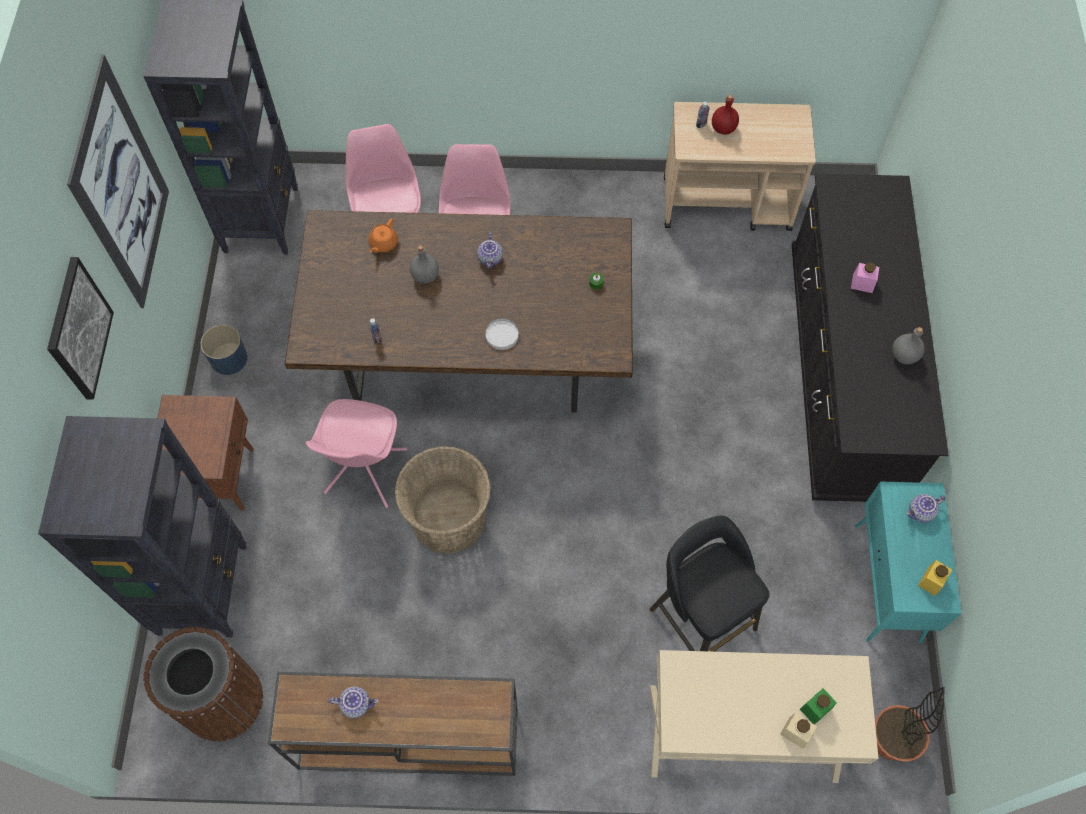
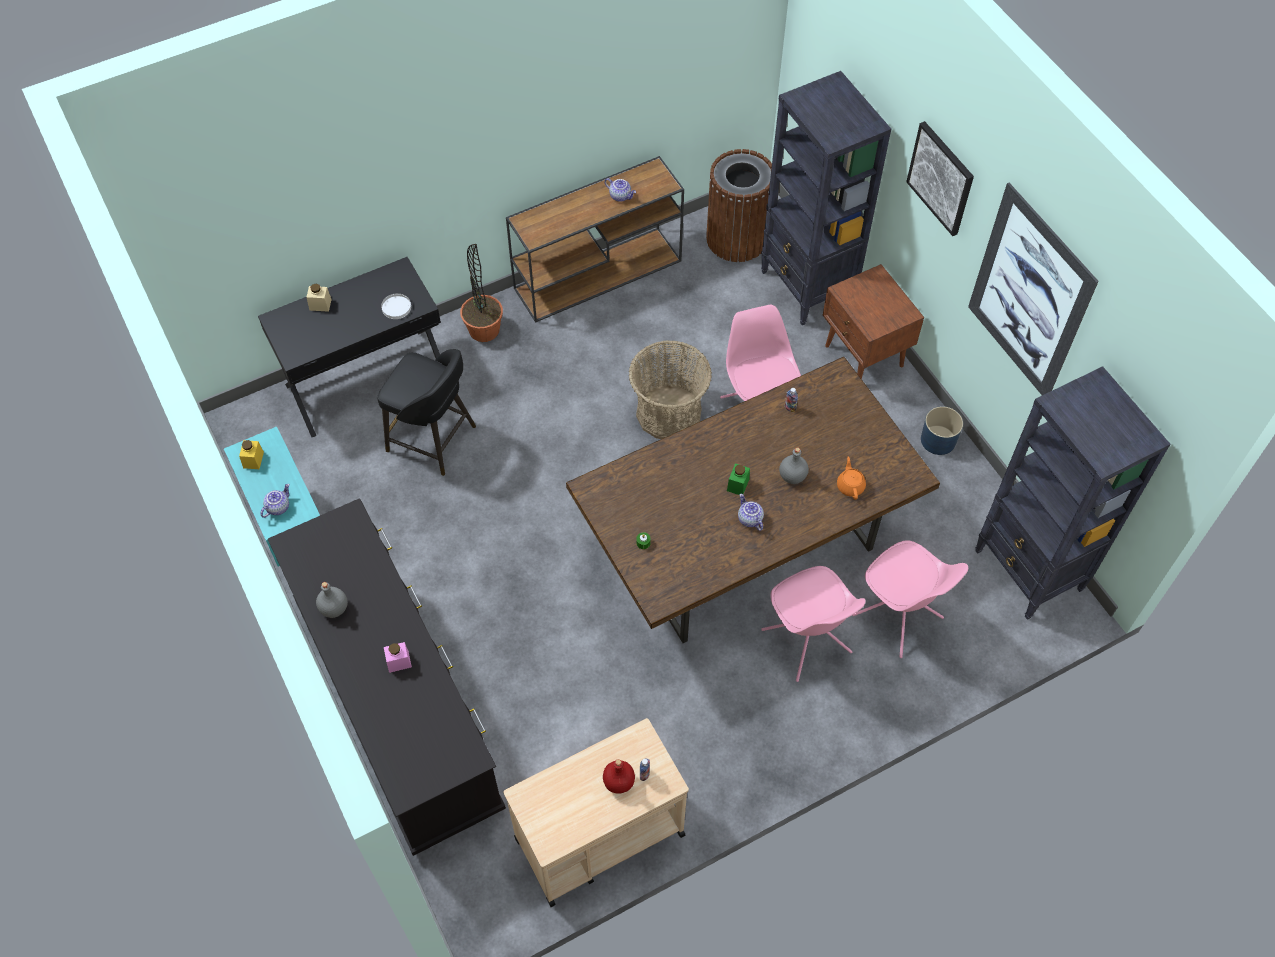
camera: 150 degrees right, 5 degrees down
(356, 704) = (620, 196): teapot -> teapot turned 120 degrees counterclockwise
(502, 335) = (692, 459): white plate -> white plate (396, 307)
(742, 734) = (367, 380): beige desk -> black desk
(815, 708) = (312, 323): green jar -> green jar (738, 485)
(890, 740) = (254, 427): potted plant -> potted plant (484, 330)

